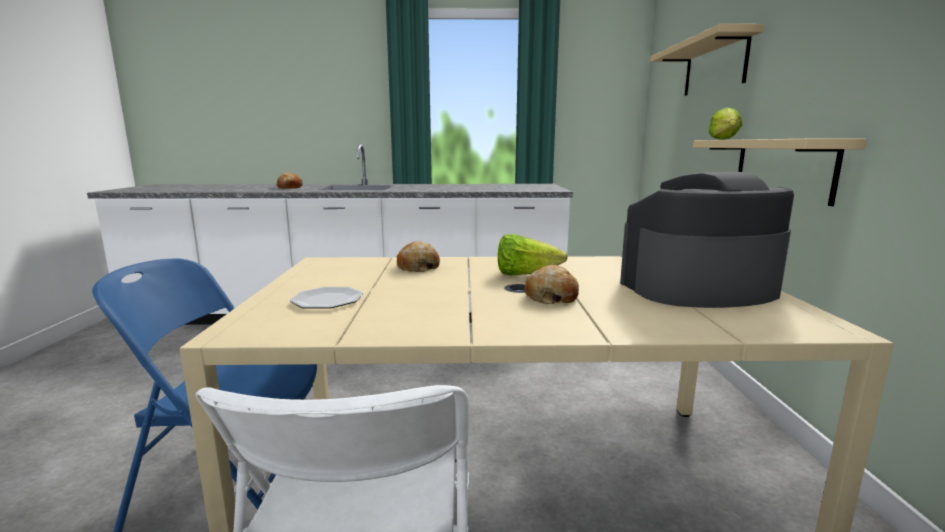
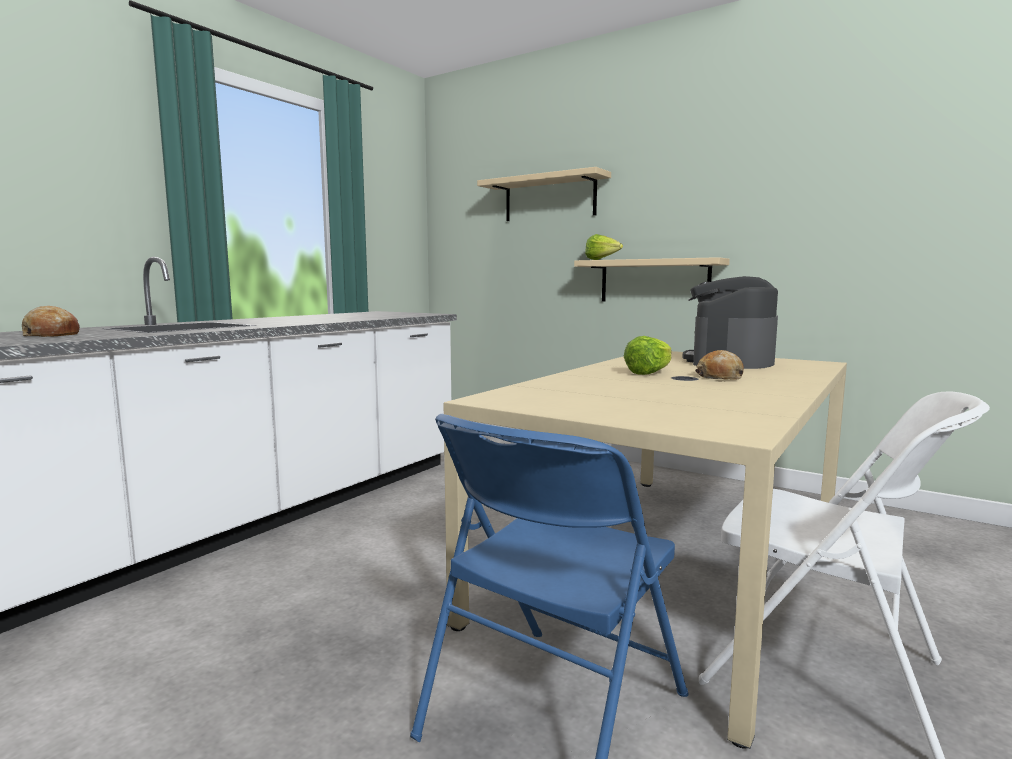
camera: 55 degrees left, 5 degrees down
(328, 301) = (662, 409): plate -> none
(417, 267) = (574, 384): bread -> none

